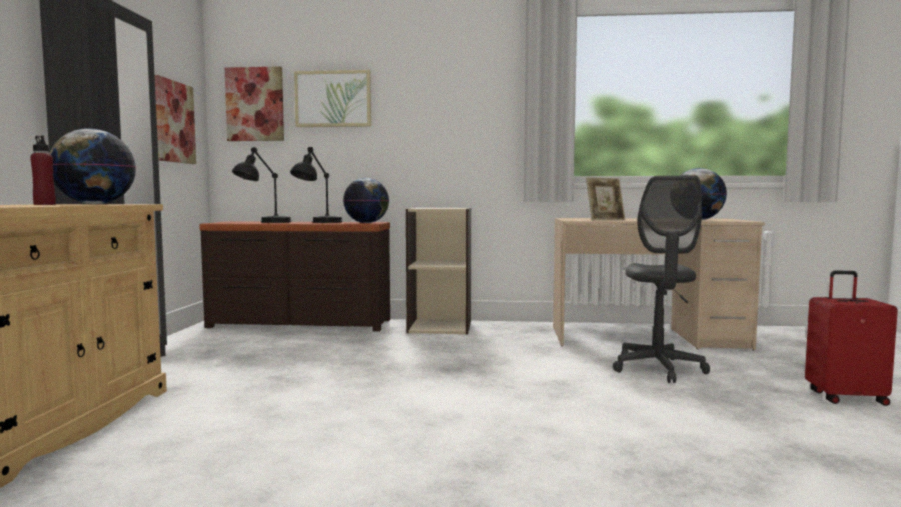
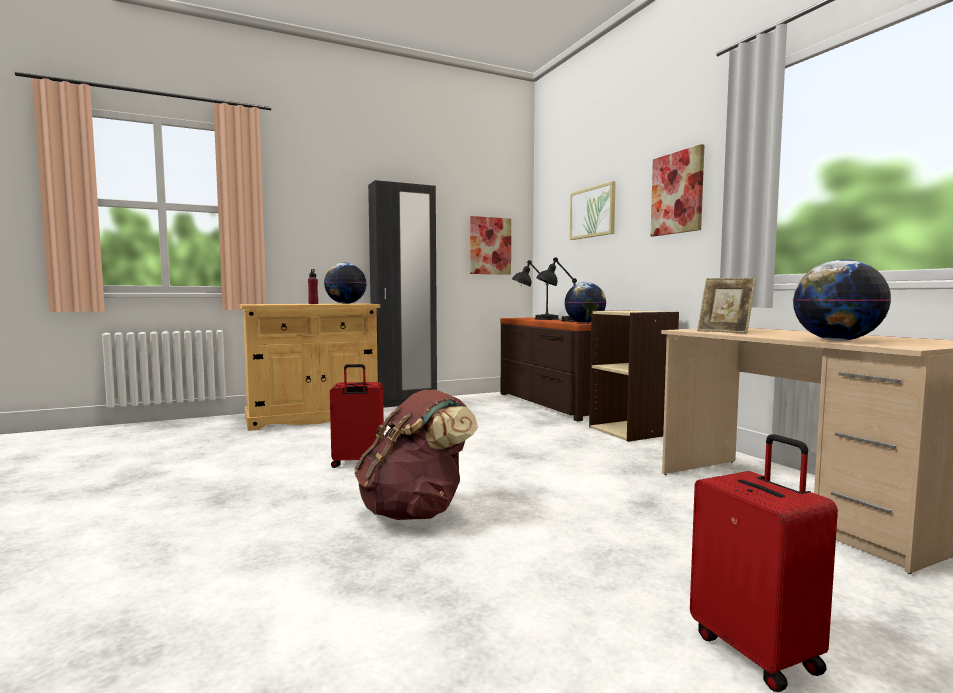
camera: 60 degrees right, 0 degrees up
(255, 104) = (553, 224): picture -> picture (677, 193)
(368, 435) = (357, 463): none -> red suitcase
(575, 434) = (416, 511): none -> brown backpack
(658, 369) = (665, 522): grey office chair -> none

